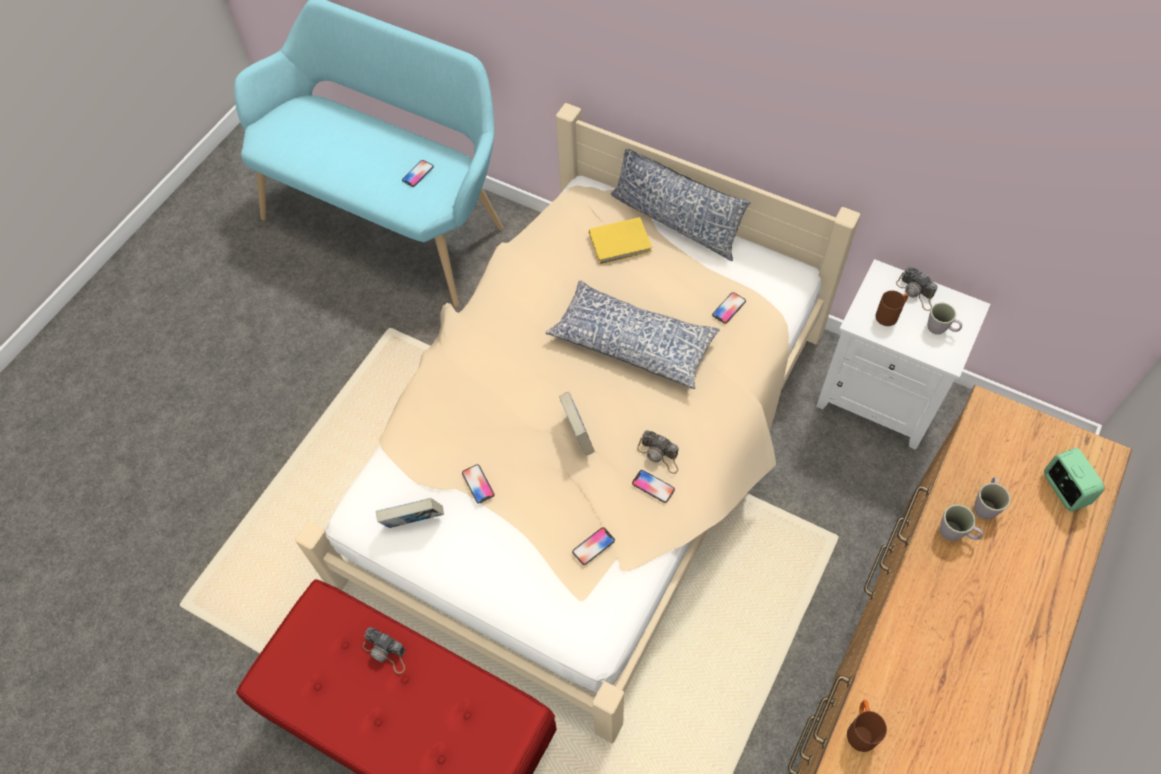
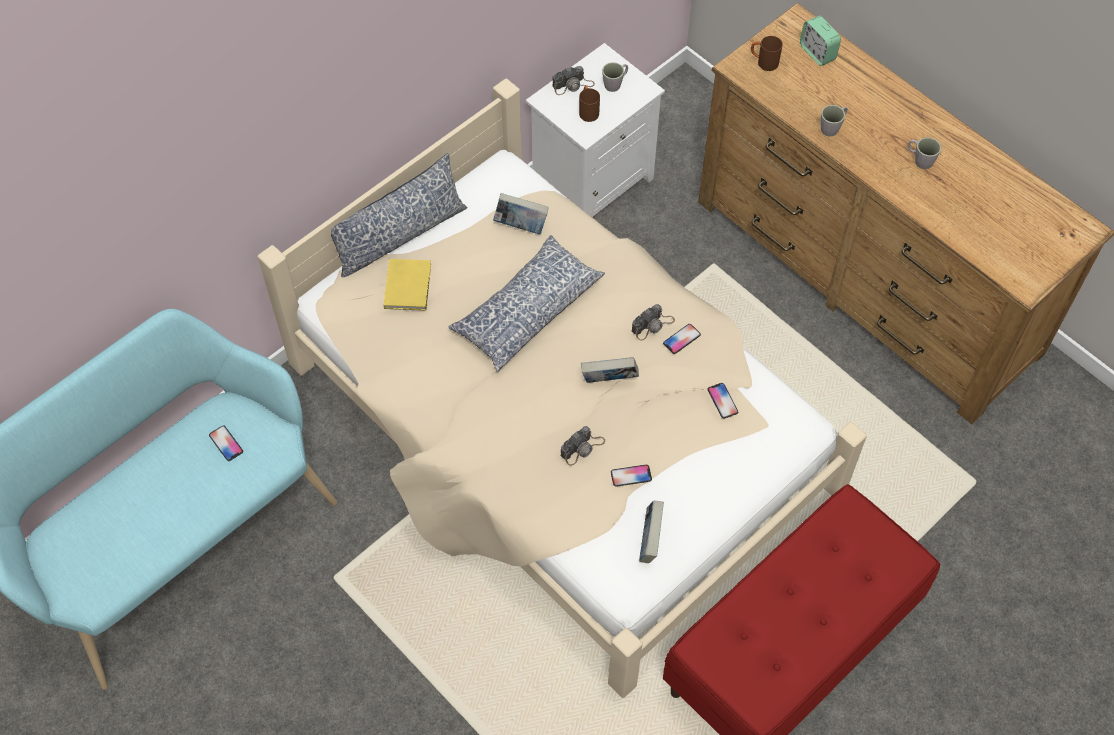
camera: 75 degrees left, 0 degrees up
(386, 652) = (762, 600): camera -> camera (582, 448)
(728, 308) = (521, 226): phone -> book
(860, 729) = (962, 238): brown mug -> brown mug (763, 62)
(985, 504) = (814, 101): grey mug -> grey mug (919, 160)
(1064, 489) = (817, 52): alarm clock -> alarm clock turned 120 degrees counterclockwise

